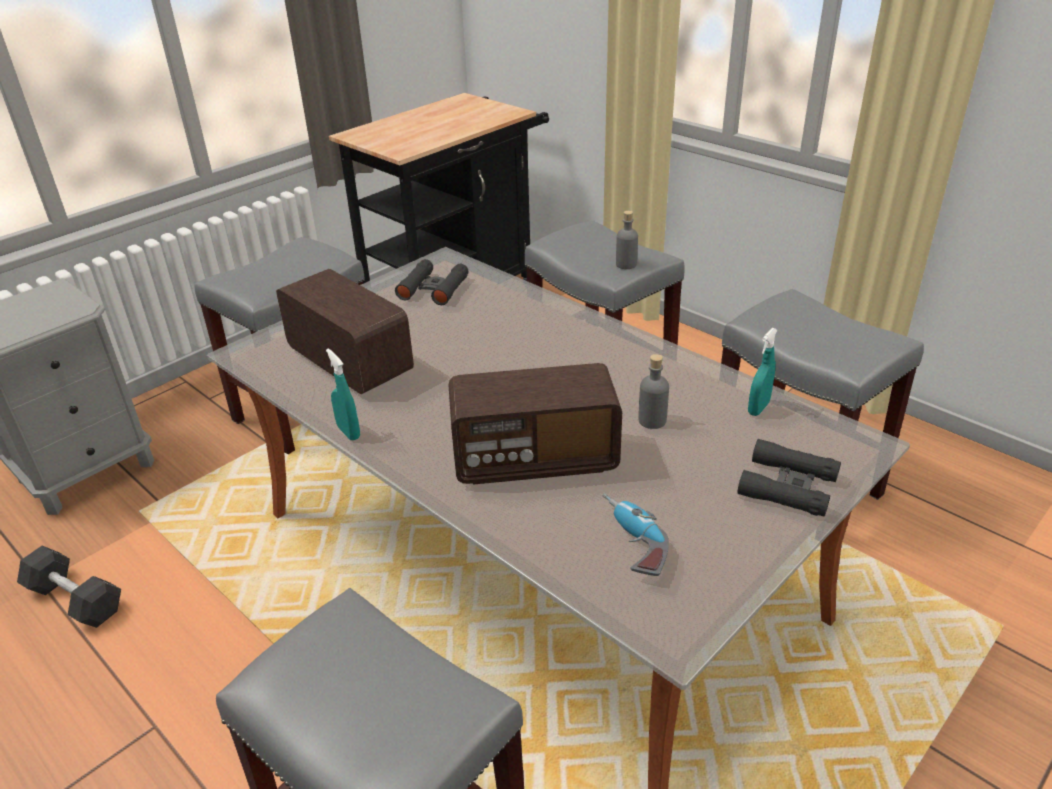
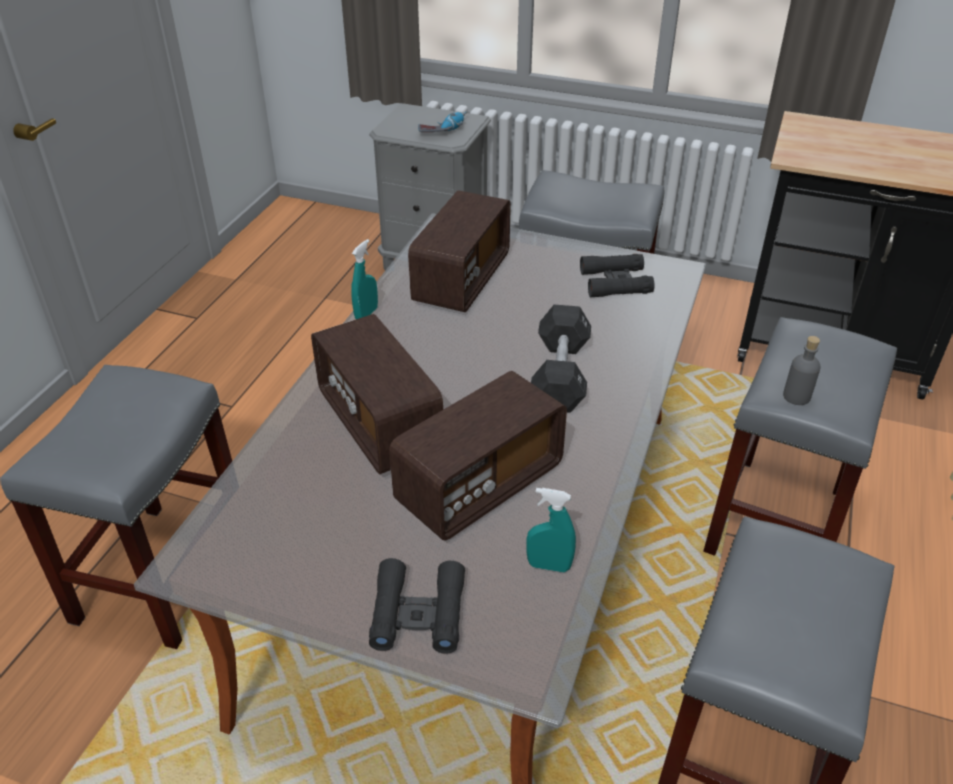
camera: 65 degrees right, 5 degrees up
(75, 599) = (317, 320): black dumbbell -> black dumbbell (560, 374)
(630, 543) = (289, 513): power drill -> power drill (444, 129)
(652, 420) = (479, 486): grey bottle -> radio

